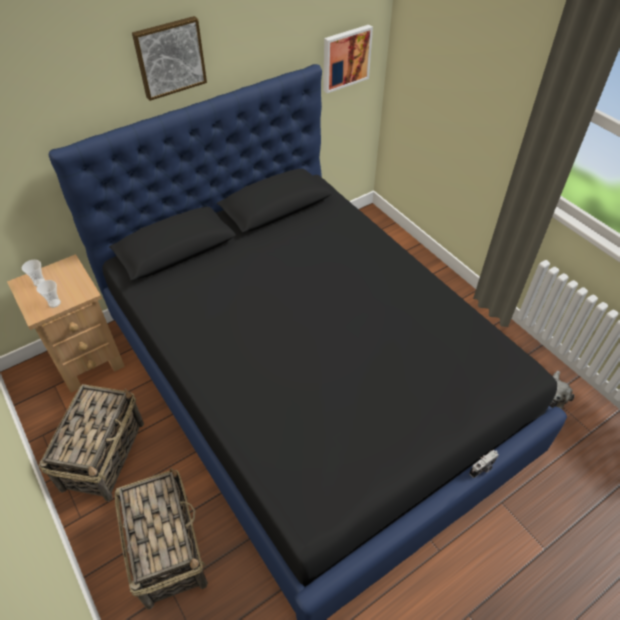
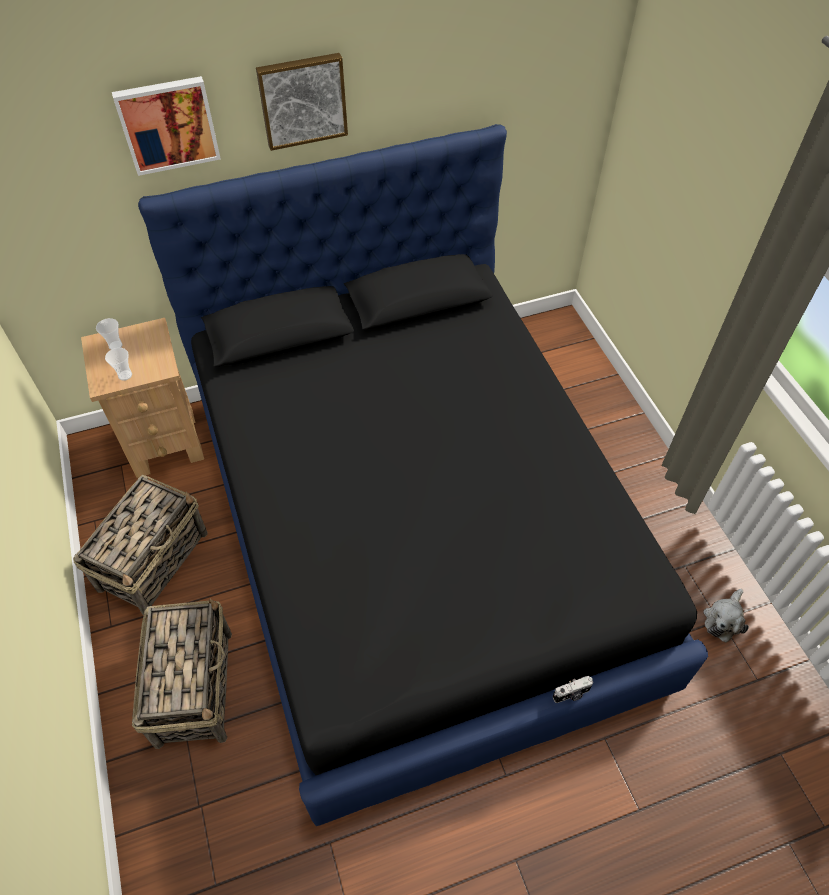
camera: 15 degrees right, 5 degrees up
(345, 58) = (548, 118): picture -> picture (168, 124)

